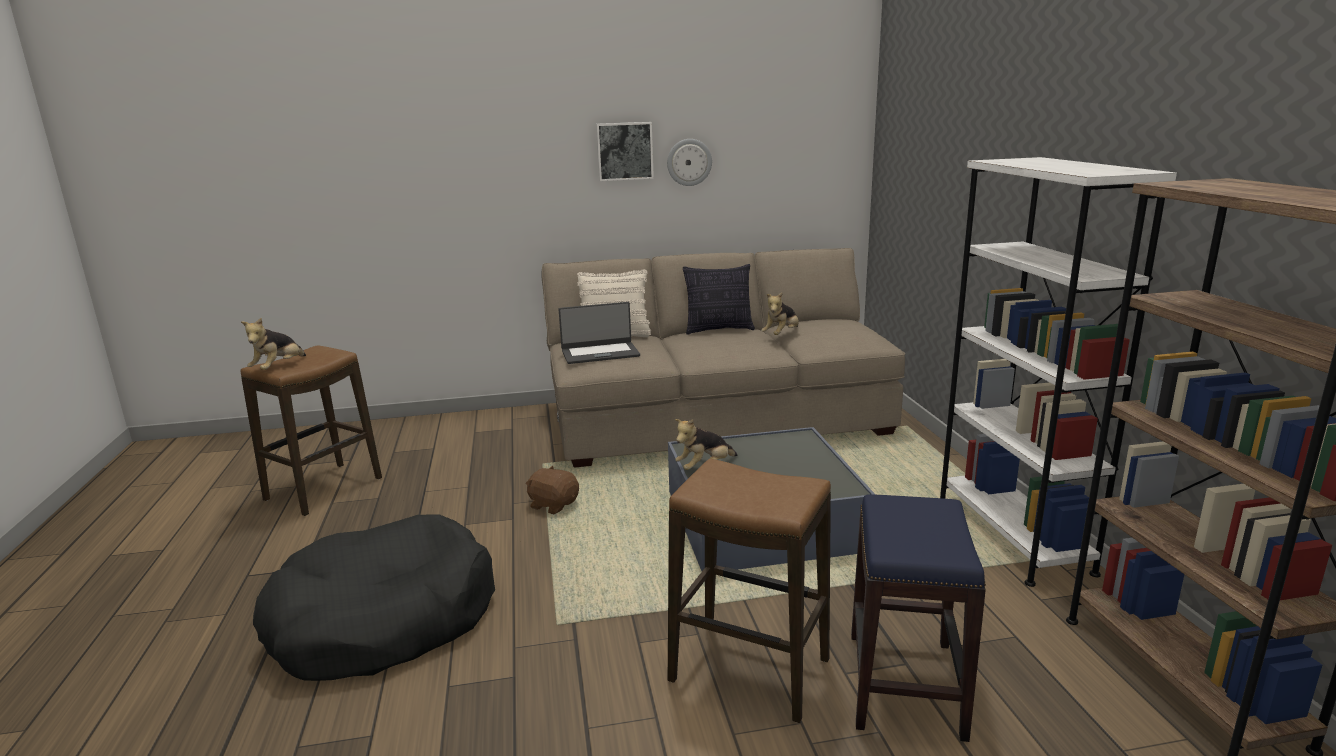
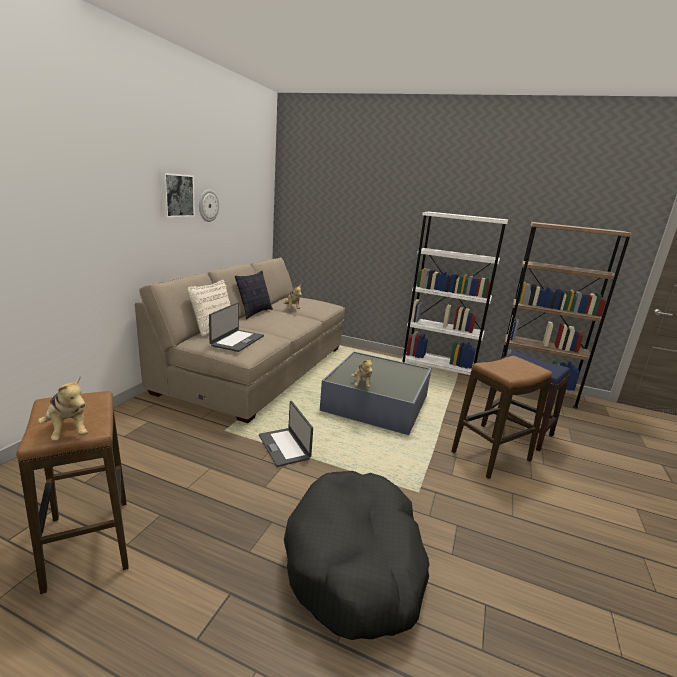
camera: 60 degrees left, 0 degrees up
(553, 505) = (284, 446): brown plush toy -> laptop

